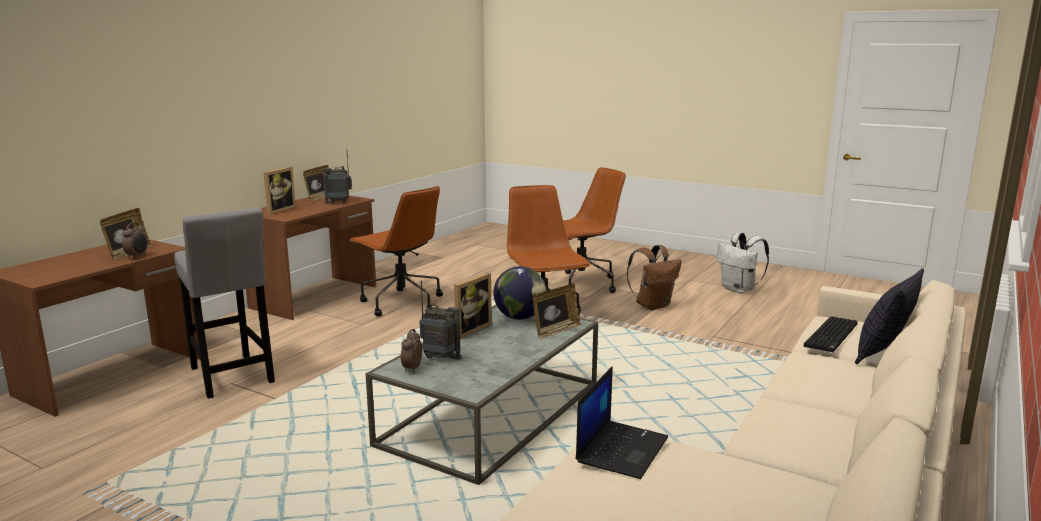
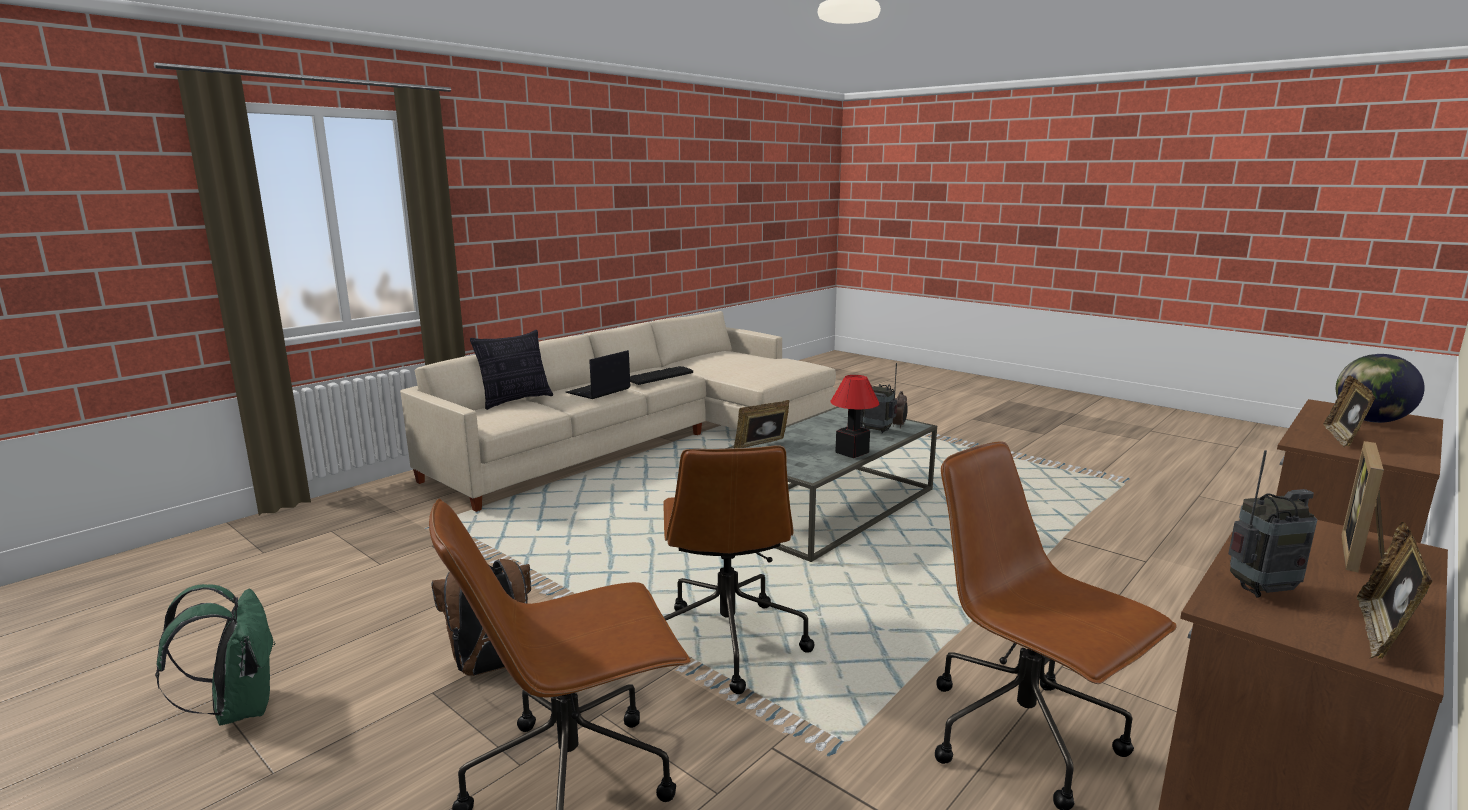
camera: 170 degrees left, 0 degrees up
(137, 256) = (1309, 431): alarm clock -> none
(232, 377) = (1155, 569): grey stool -> none
(469, 330) = (852, 452): picture frame -> table lamp
(520, 317) = (795, 462): globe -> globe (1370, 420)
(621, 449) = (762, 372): laptop -> laptop (598, 391)
(739, 289) = (238, 708): white backpack -> green backpack
(832, 336) = (526, 410): keyboard -> keyboard (660, 376)

